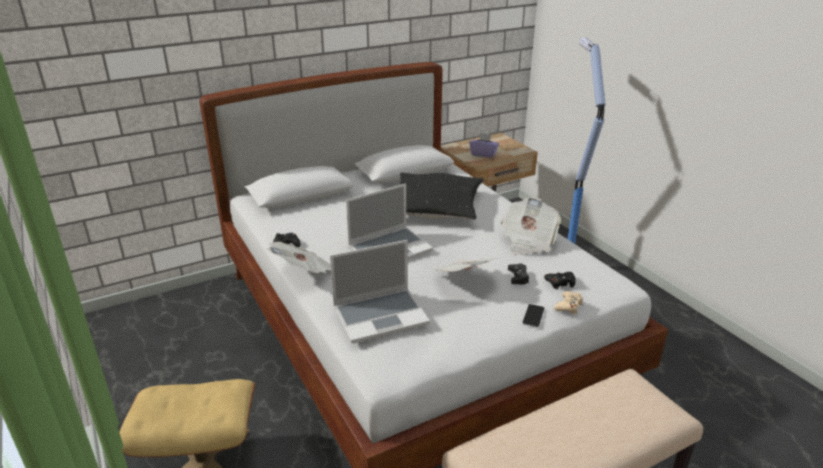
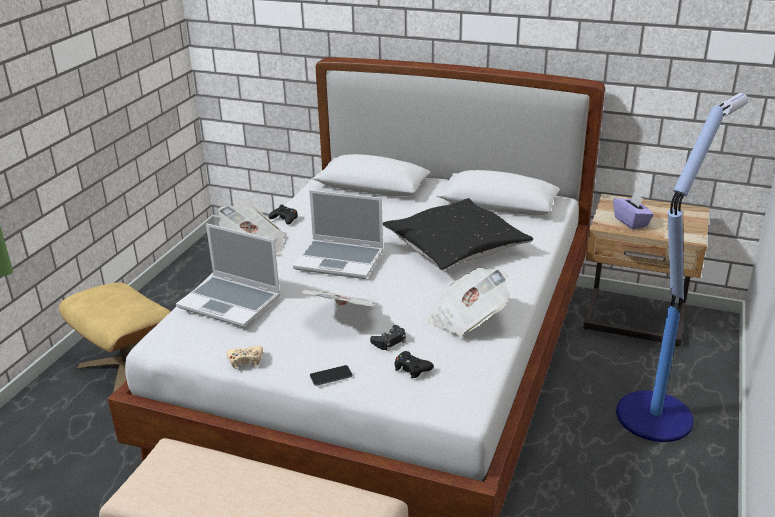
camera: 50 degrees right, 0 degrees up
(568, 306) = (374, 389): beige game controller -> beige game controller (245, 360)

